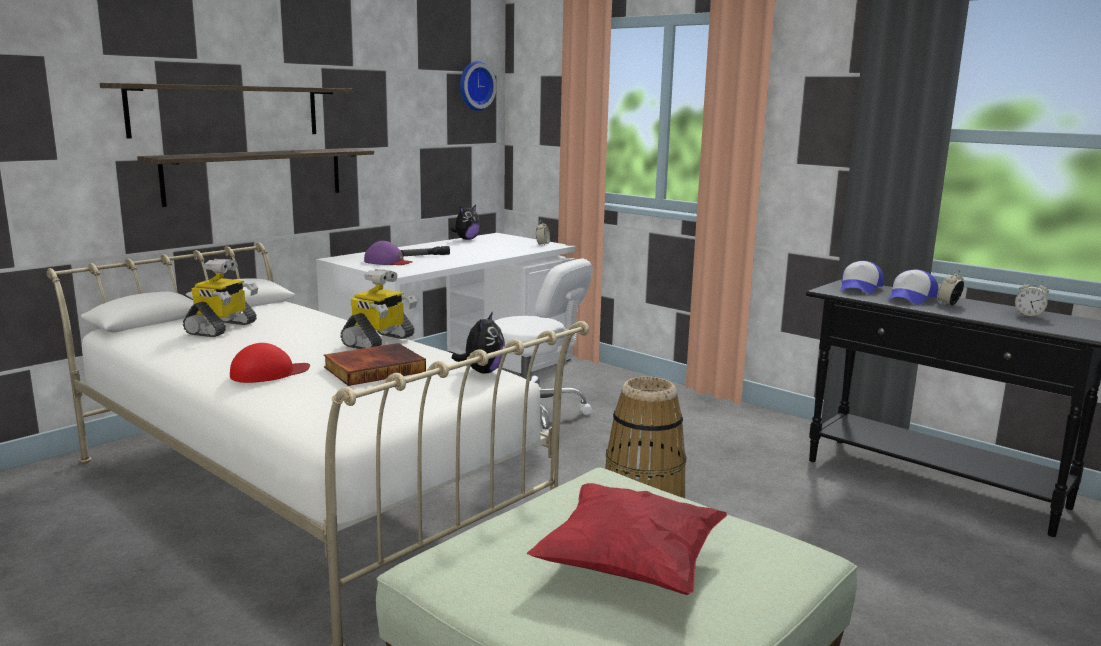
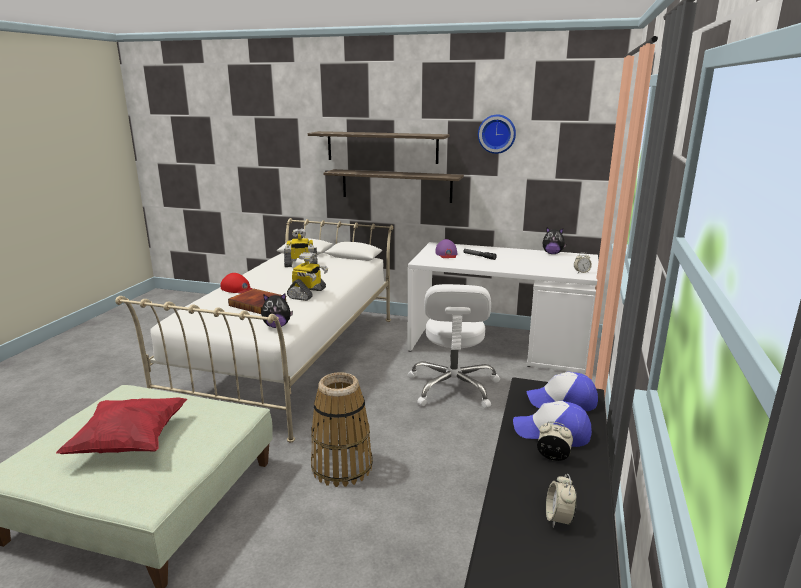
camera: 65 degrees right, 5 degrees up
(379, 341) = (308, 294): toy robot -> toy robot turned 75 degrees counterclockwise
(474, 86) = (589, 133): wall clock -> wall clock (497, 134)

